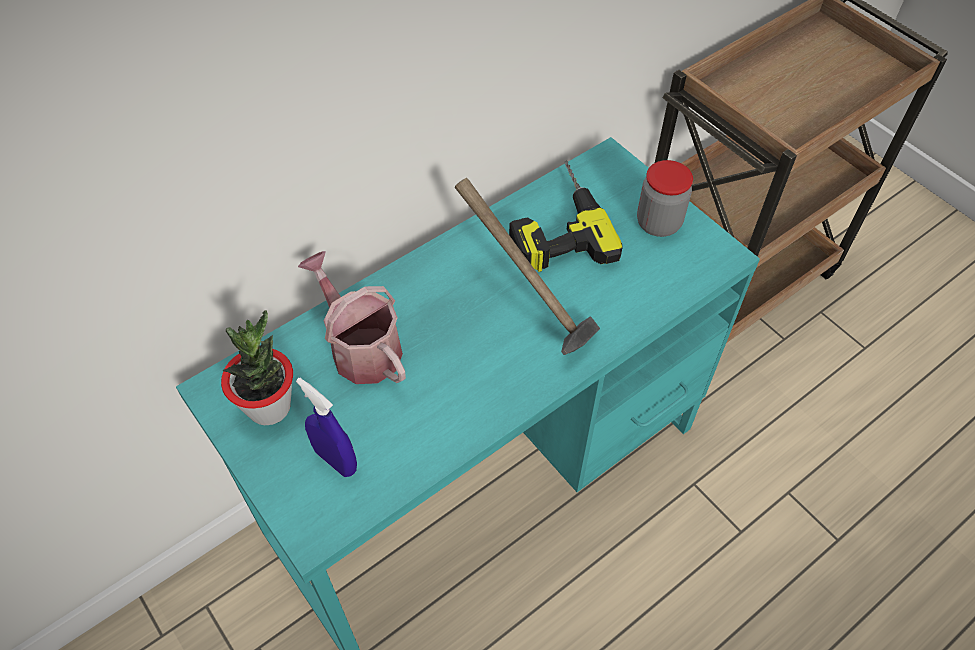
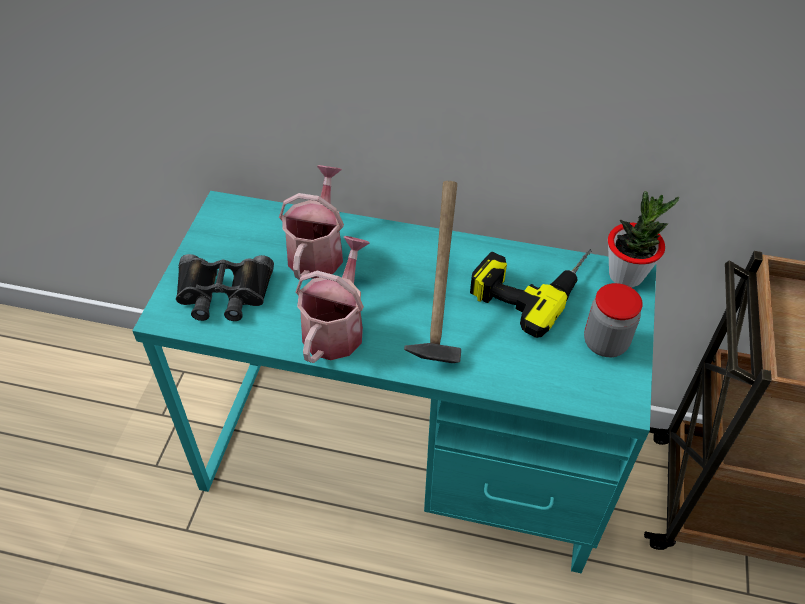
camera: 50 degrees right, 5 degrees down
(269, 406) = (233, 238): potted plant -> potted plant (626, 275)
(336, 460) = (223, 293): blue spray bottle -> black binoculars
(470, 393) = (336, 327): none -> watering can

